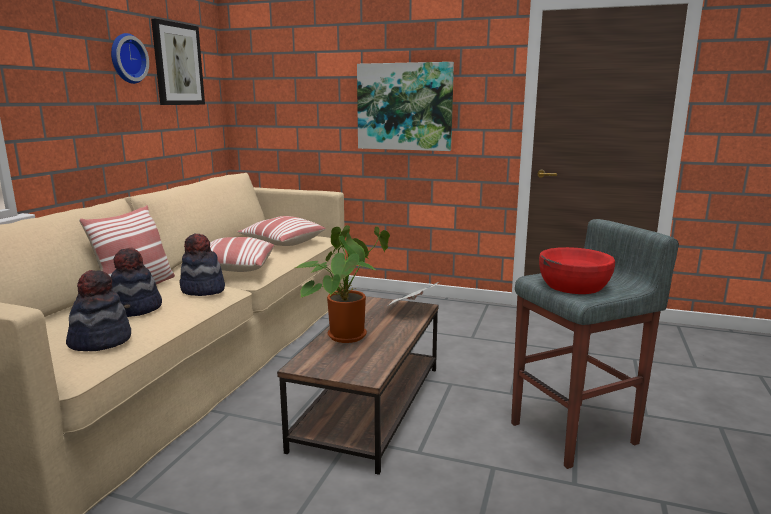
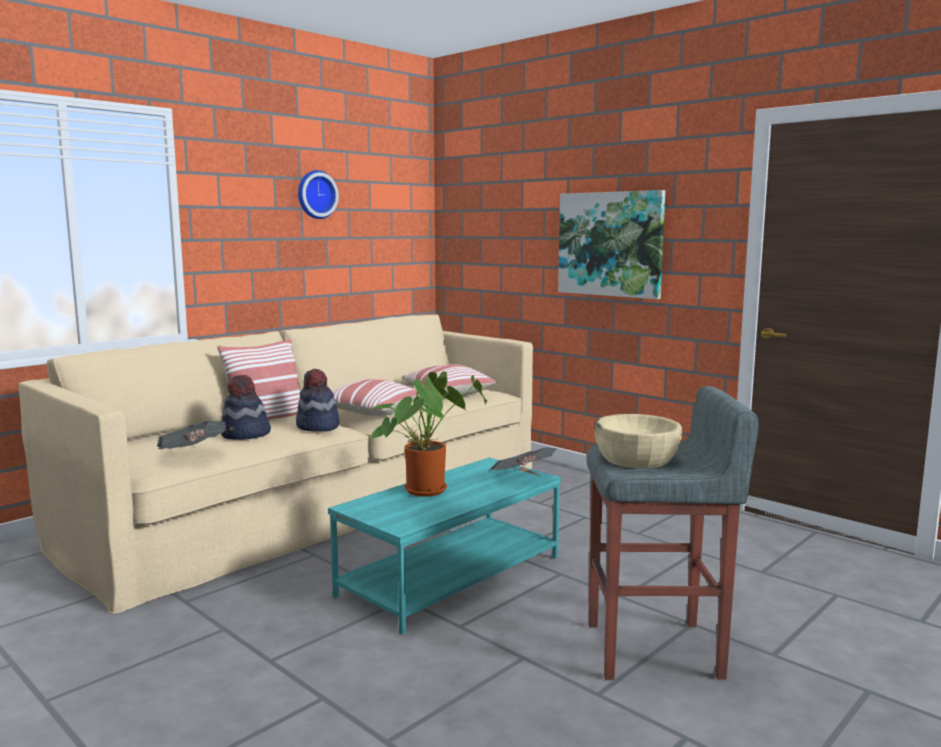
camera: 25 degrees right, 5 degrees down
(100, 341) = (192, 454): hat -> newspaper
(178, 64) = (376, 198): picture -> none
(369, 405) = (451, 575): brown coffee table -> turquoise coffee table
(574, 285) = (636, 459): red bowl -> beige bowl

